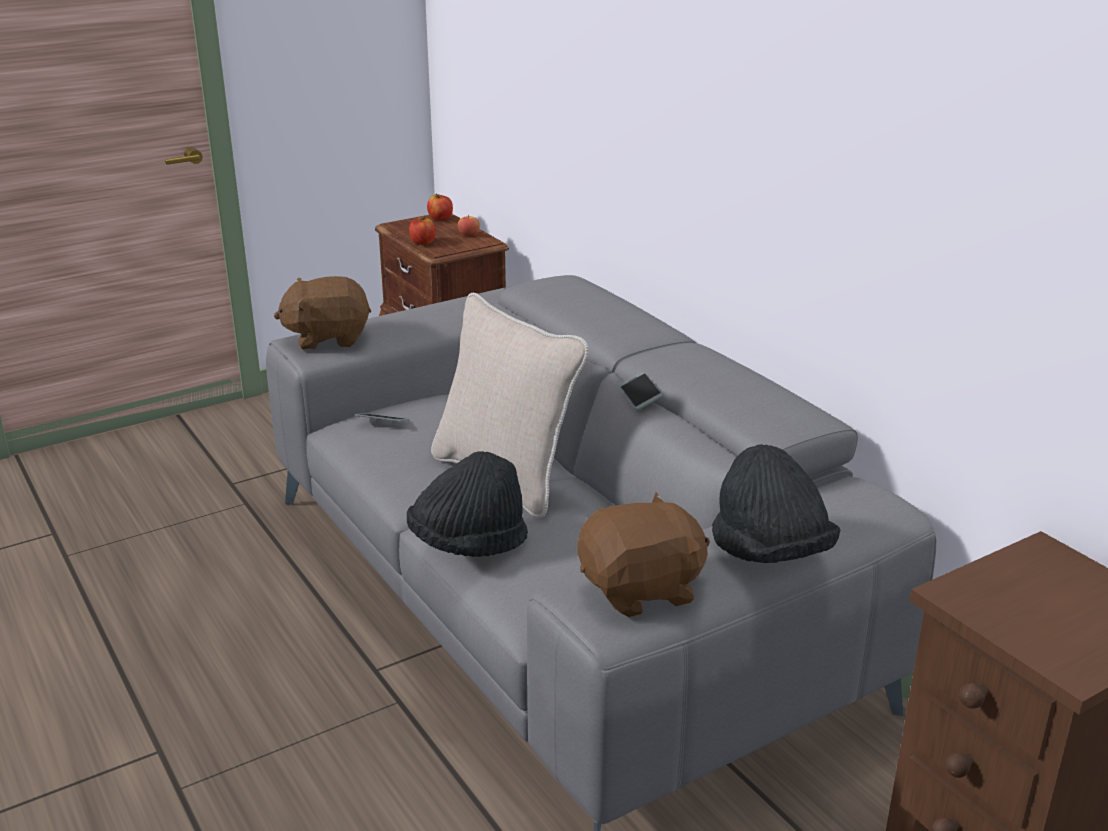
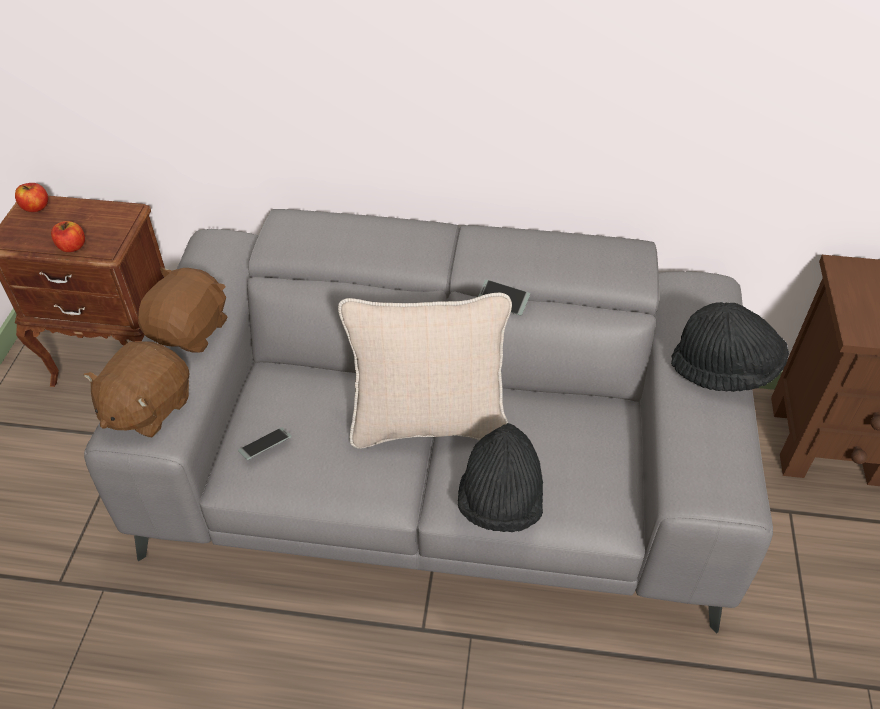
camera: 50 degrees left, 20 degrees up
(469, 235) = (98, 213): apple -> none
(642, 590) = (718, 457): brown plush toy -> brown plush toy (191, 331)

